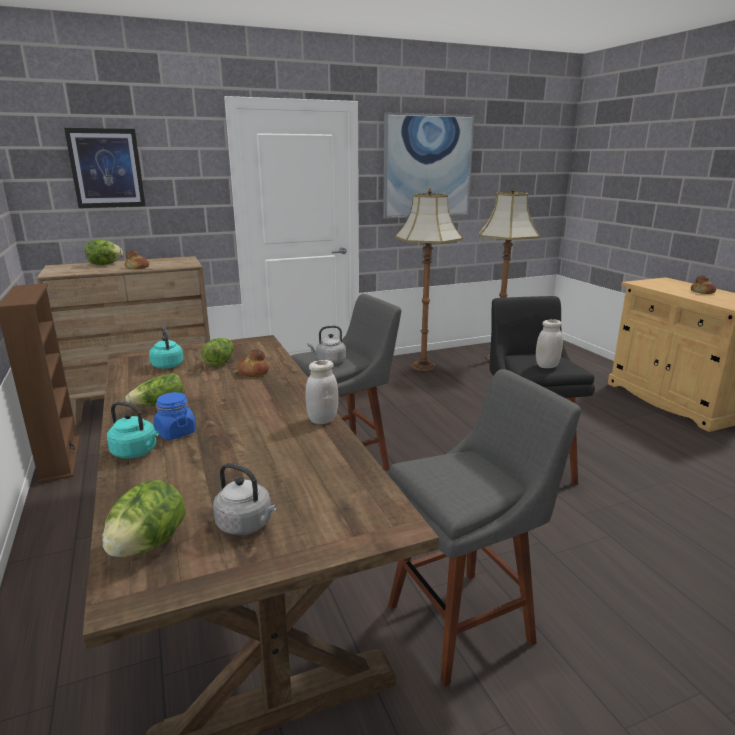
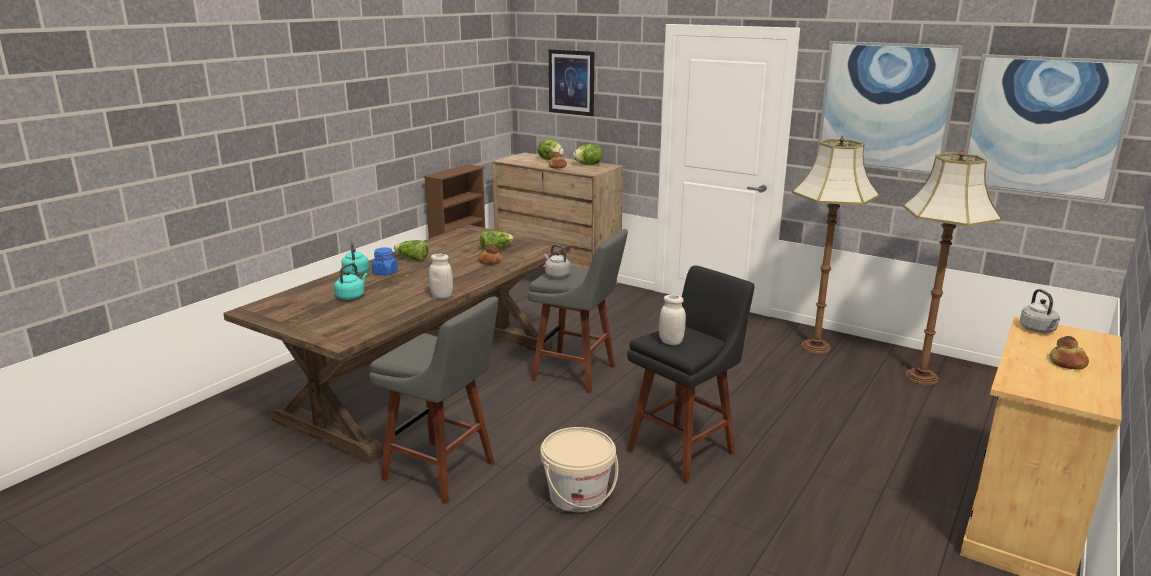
camera: 55 degrees right, 0 degrees up
(148, 544) = (282, 302): lettuce -> lettuce (588, 164)
(167, 365) = (471, 241): turquoise kettle -> turquoise kettle (351, 296)
(247, 525) = (312, 313): grey kettle -> grey kettle (1038, 330)
(518, 171) = (1044, 127): none -> picture
(567, 544) = (578, 495): none -> beige bucket

